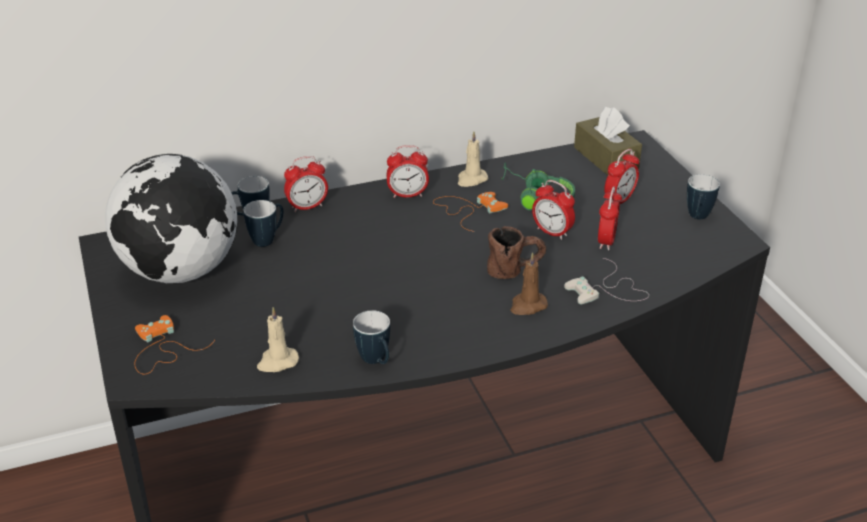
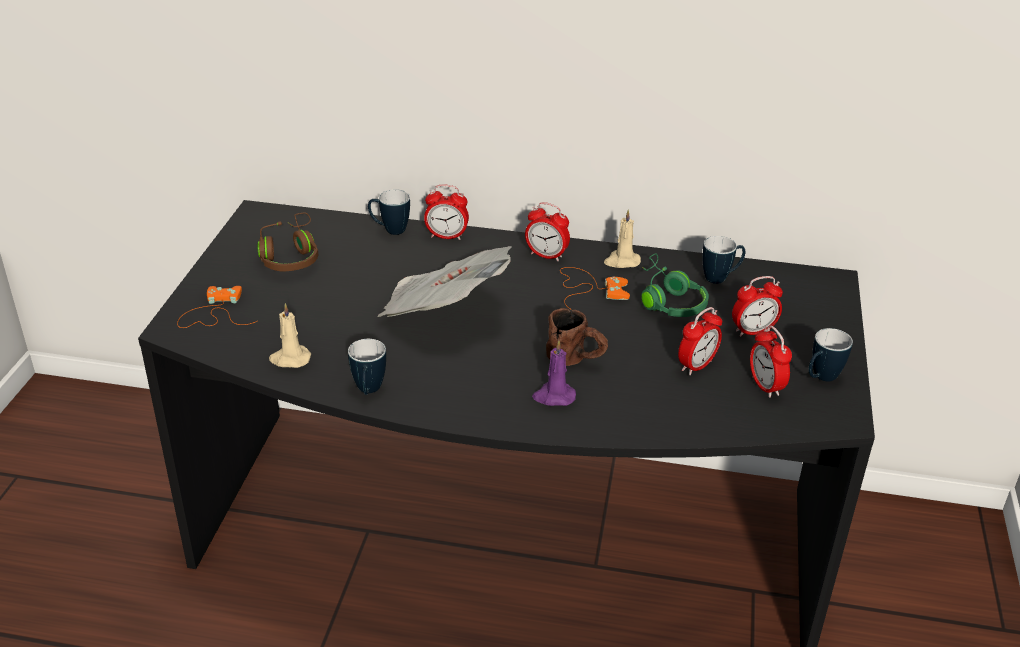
camera: 30 degrees right, 0 degrees up
(181, 271) = (290, 255): globe -> brown headphones
(268, 239) = (385, 253): mug -> mug (721, 278)
(370, 271) = (443, 312): none -> newspaper
(527, 306) = (553, 396): brown candle -> purple candle
(552, 232) = (649, 338): alarm clock -> alarm clock (765, 386)
(605, 158) = (783, 285): brown tissue box -> none
(608, 290) = (648, 413): white game controller -> none

